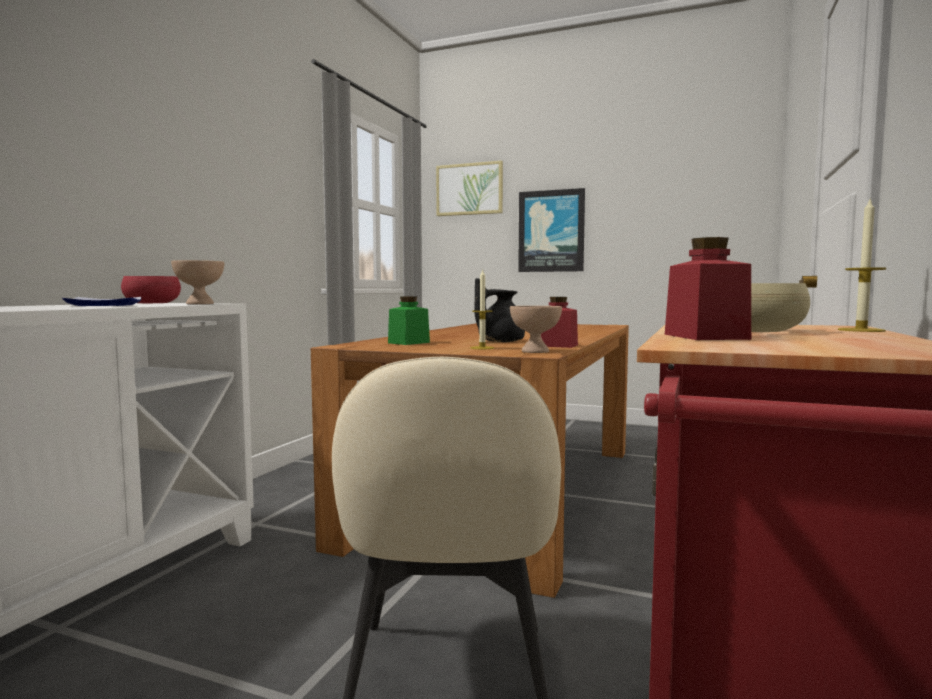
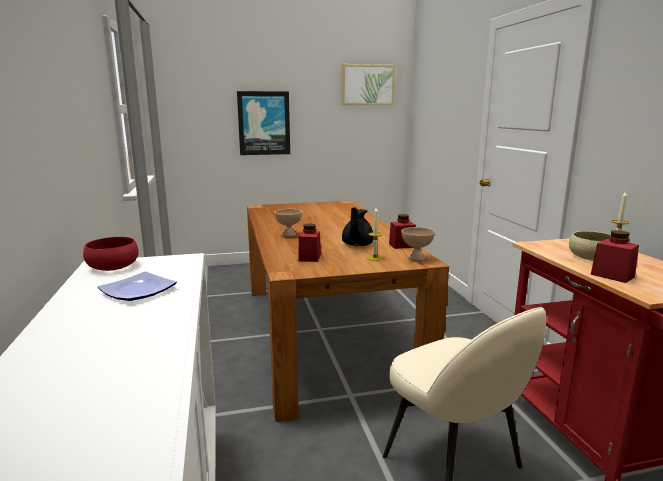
camera: 35 degrees left, 10 degrees up
(199, 304) = (182, 264): beige bowl -> beige bowl (289, 235)
(409, 343) = (309, 257): green jar -> red jar
(469, 189) = (191, 85): picture -> picture (367, 85)

